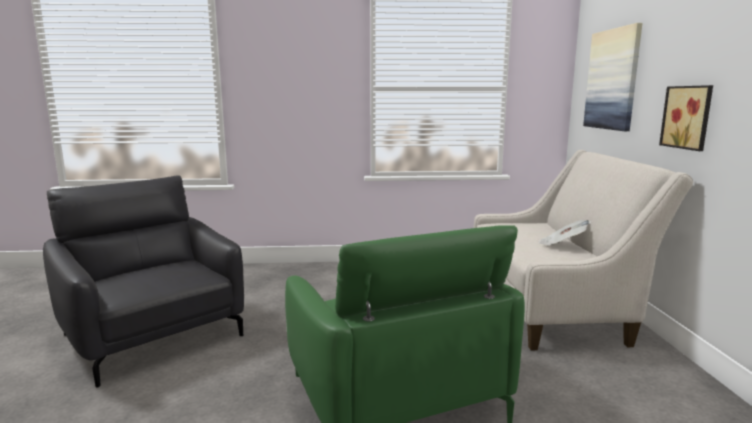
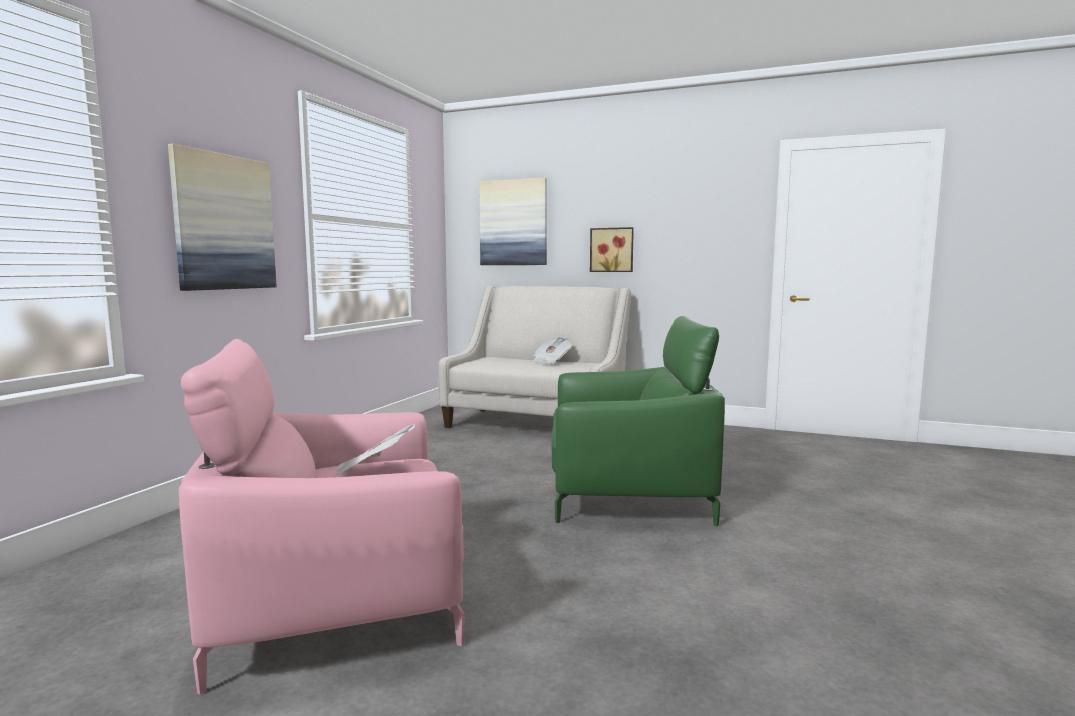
camera: 65 degrees left, 5 degrees down
(154, 335) = (339, 599): black armchair -> pink armchair
(167, 271) = (373, 472): none -> newspaper
(296, 98) = (224, 222): none -> picture

